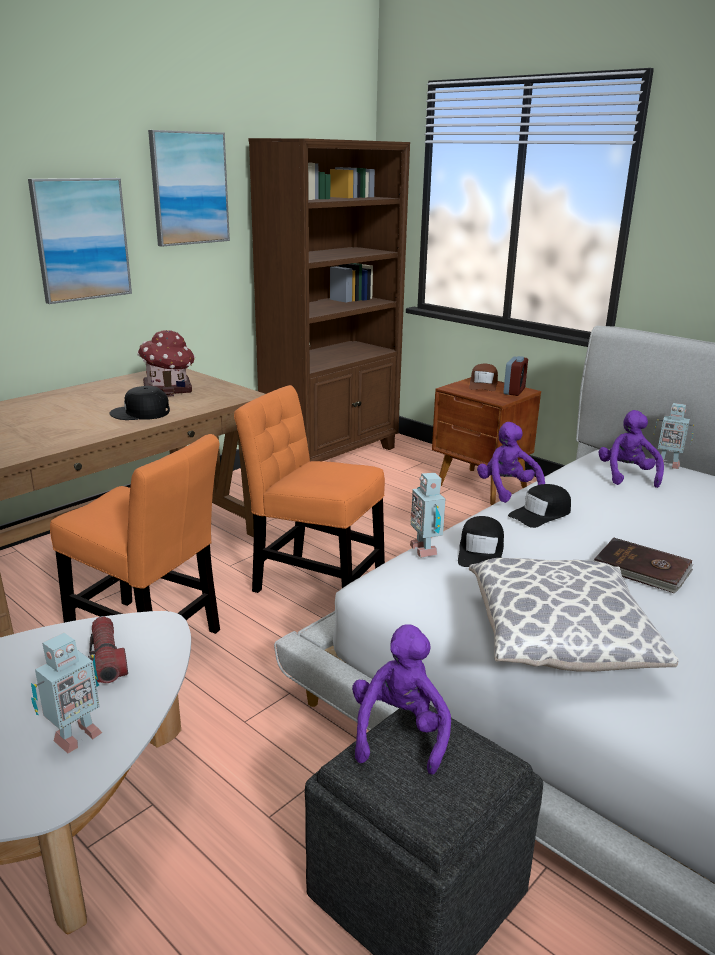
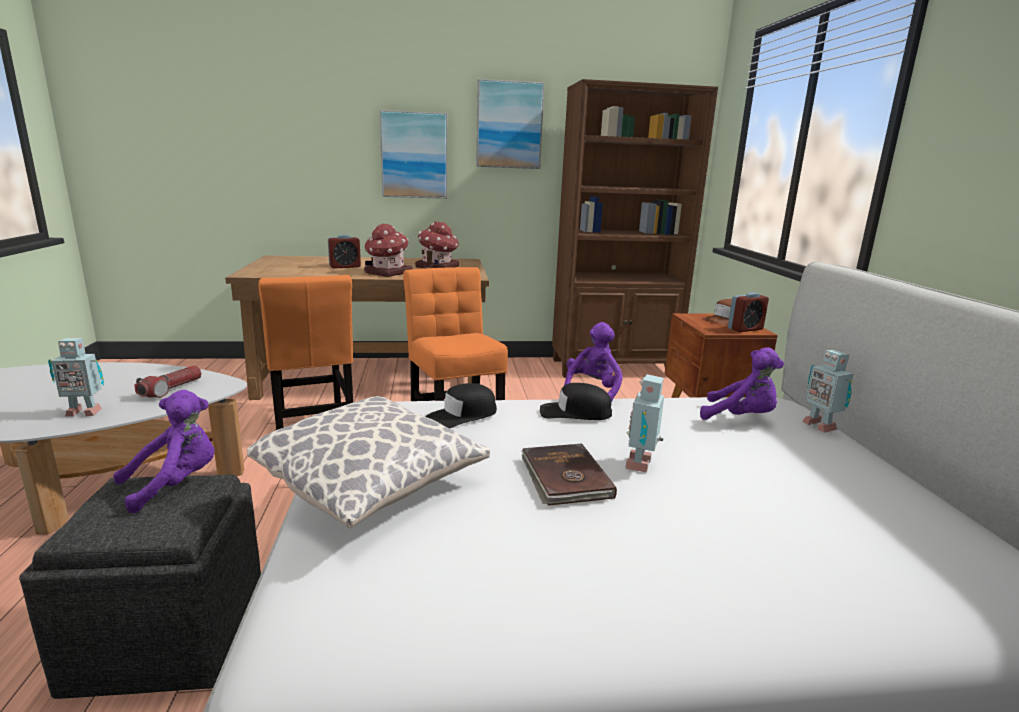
camera: 40 degrees right, 5 degrees down
(61, 417) = (345, 267): none -> alarm clock
(140, 413) = (387, 273): black cap -> toy house
(425, 549) = (429, 400): toy robot -> toy robot (641, 464)
(627, 475) = (740, 418): purple plush toy -> purple plush toy turned 75 degrees clockwise

